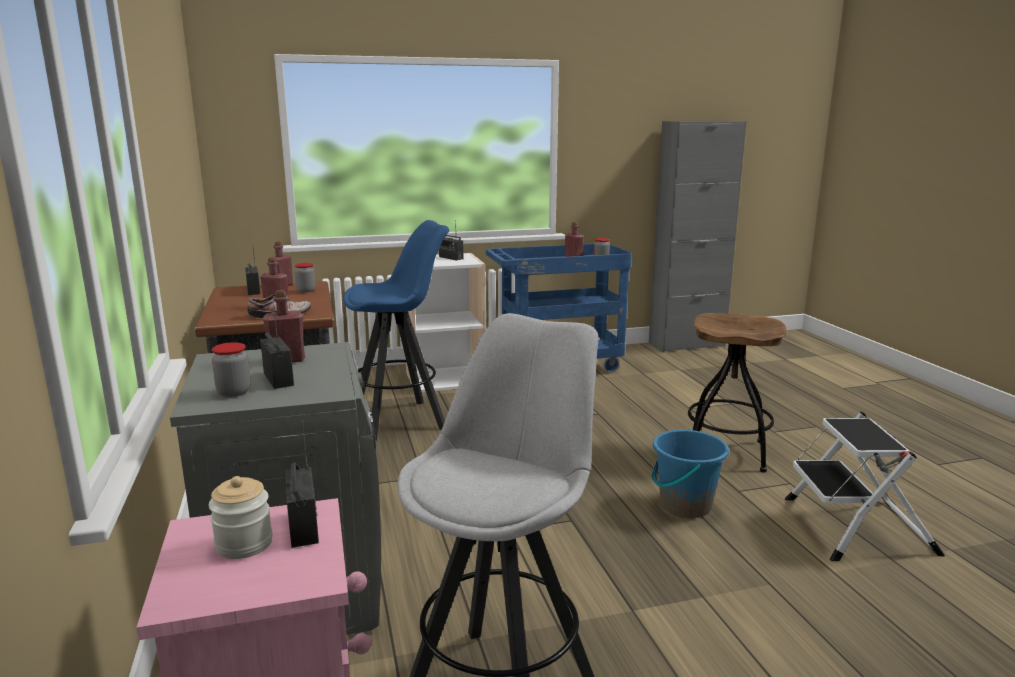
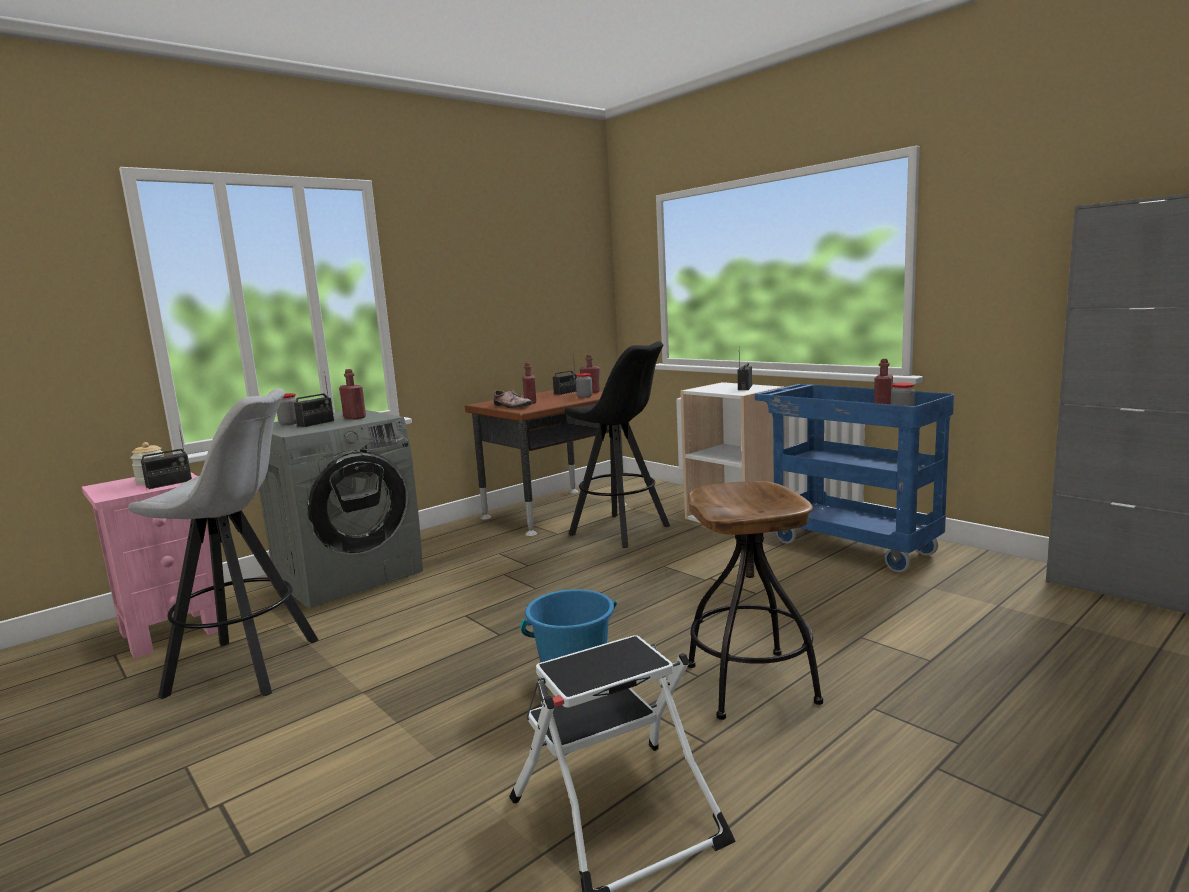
camera: 65 degrees right, 5 degrees down
(401, 420) = (622, 531): blue stool -> black stool

